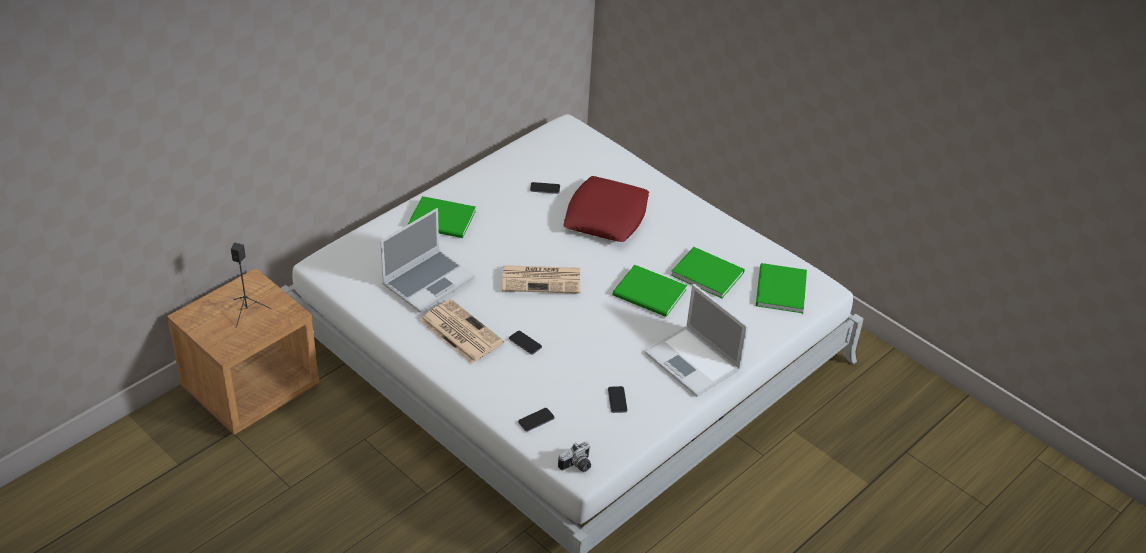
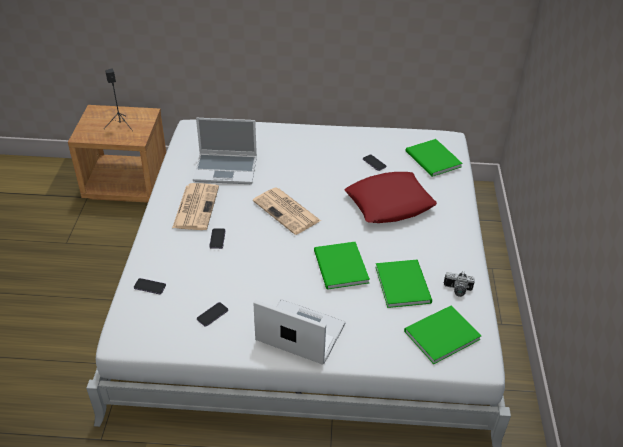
camera: 50 degrees right, 0 degrees up
(443, 220) = (287, 144): green book -> green book (433, 160)
(577, 466) = (124, 333): camera -> camera (457, 290)
(694, 362) = (299, 332): laptop -> laptop turned 105 degrees clockwise

